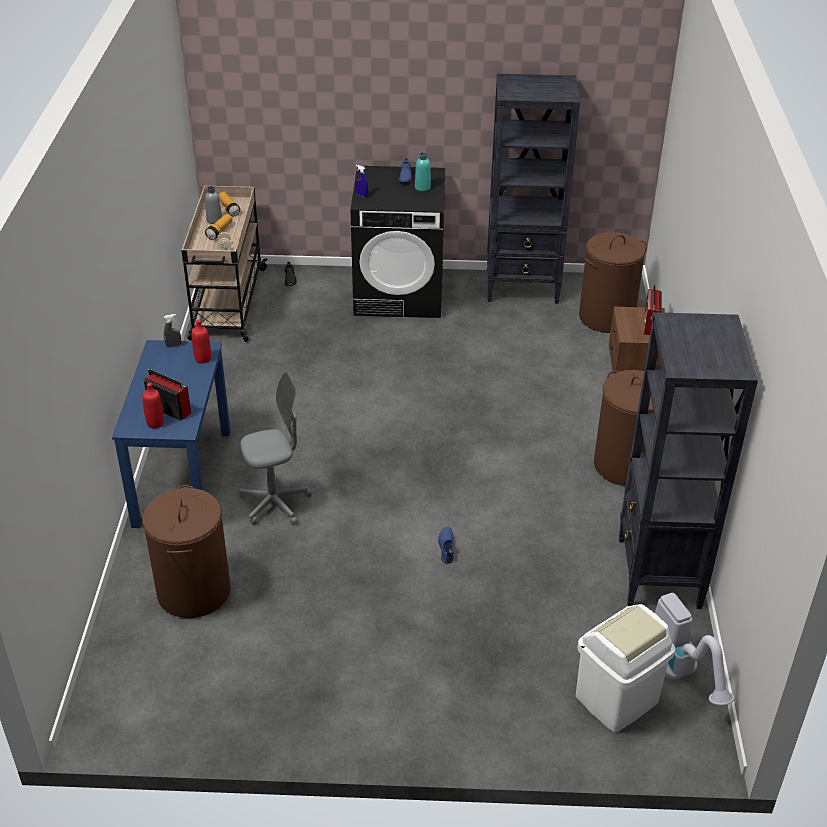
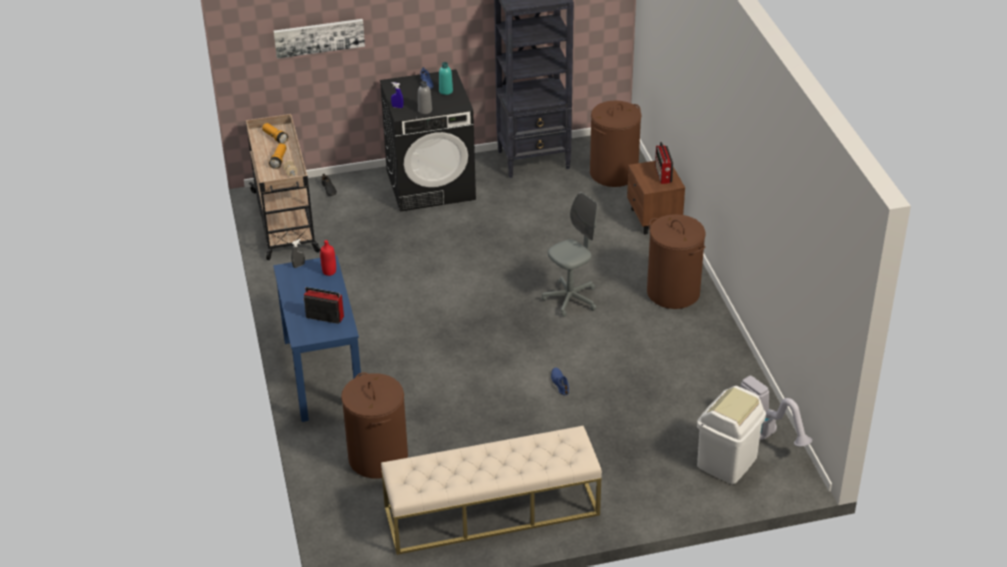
camera: 15 degrees left, 0 degrees up
(155, 423) = (319, 329): red bottle -> none
(214, 220) = (268, 150): grey bottle -> grey bottle (425, 110)
(275, 504) = (409, 379): grey office chair -> grey office chair (571, 299)
(292, 104) = (319, 37): none -> picture
(294, 694) = (491, 511): none -> beige bench
(658, 574) = (726, 369): black bookcase -> none

